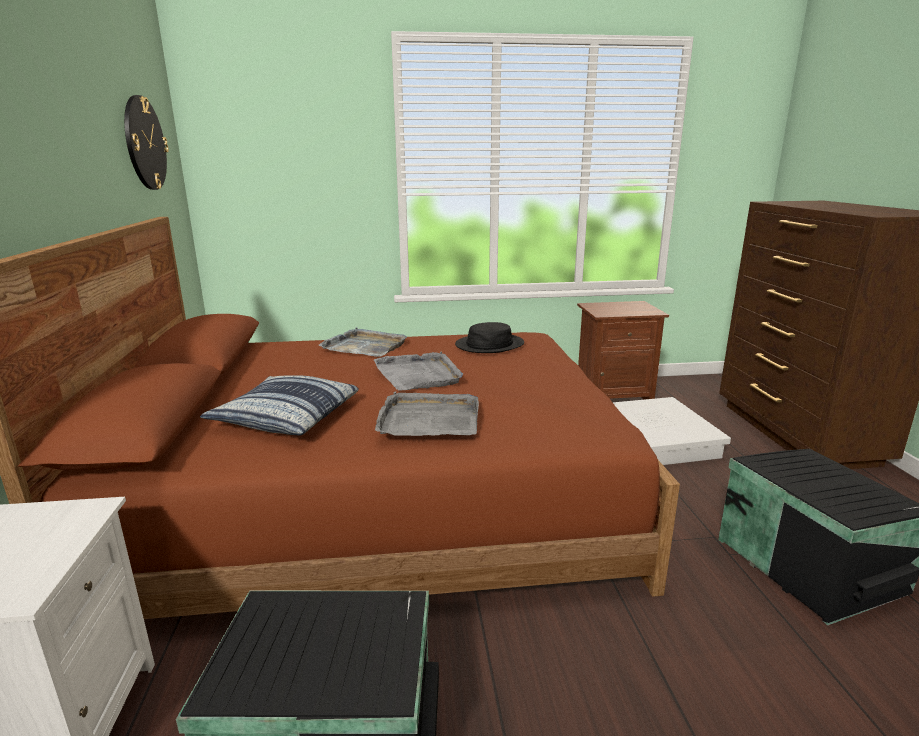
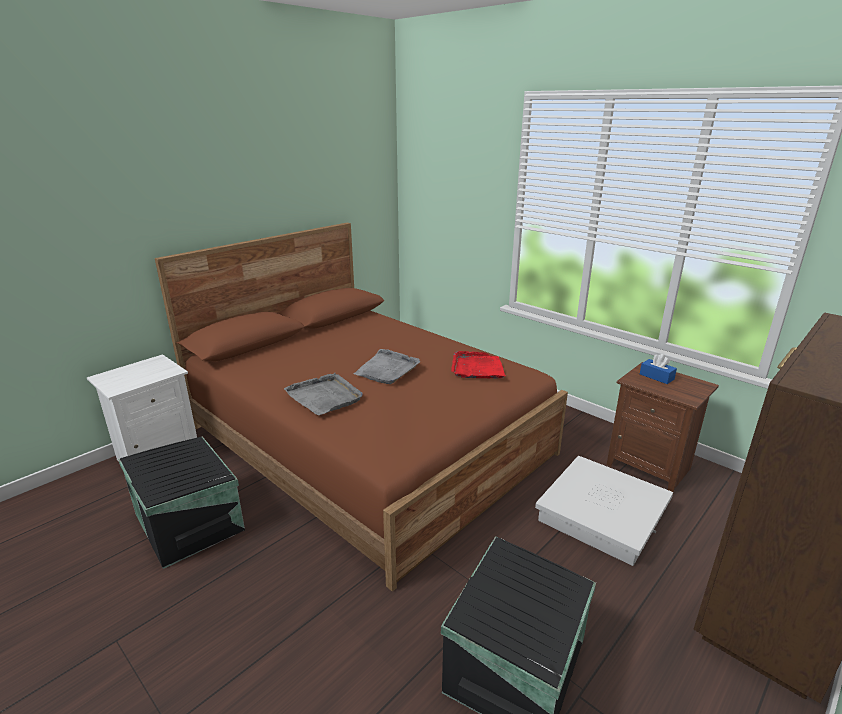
camera: 50 degrees right, 5 degrees up
(144, 143) = (349, 176): wall clock -> none
(285, 417) = (292, 364): pillow -> none
(365, 346) = (412, 338): grey tray -> none
(489, 345) = (477, 368): black hat -> red tray
(608, 307) = (656, 377): none -> blue tissue box

